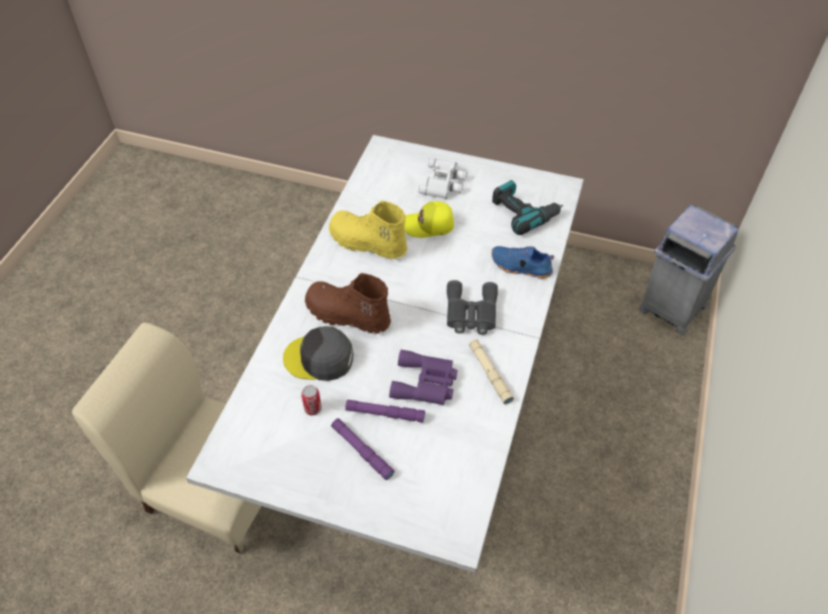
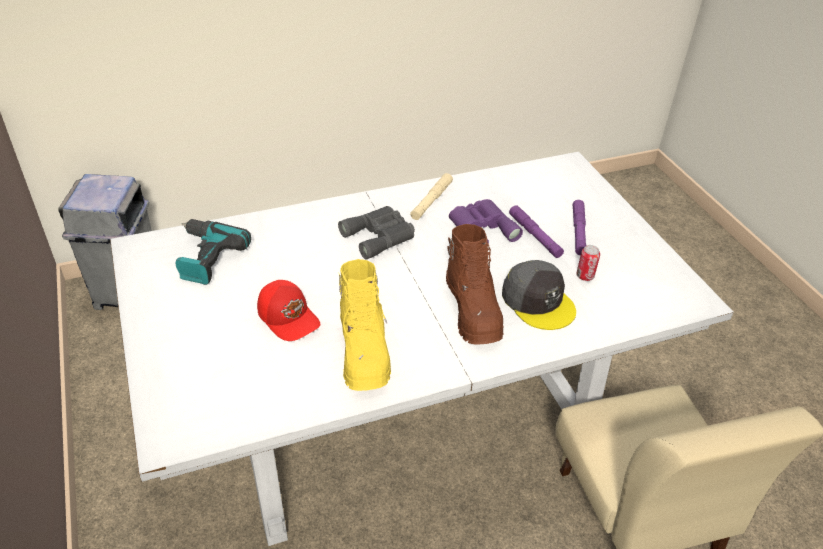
camera: 130 degrees left, 10 degrees down
(429, 225) = (289, 317): yellow cap -> red cap
(444, 183) = (200, 340): white binoculars -> none
(520, 267) = (291, 230): blue shoe -> none

